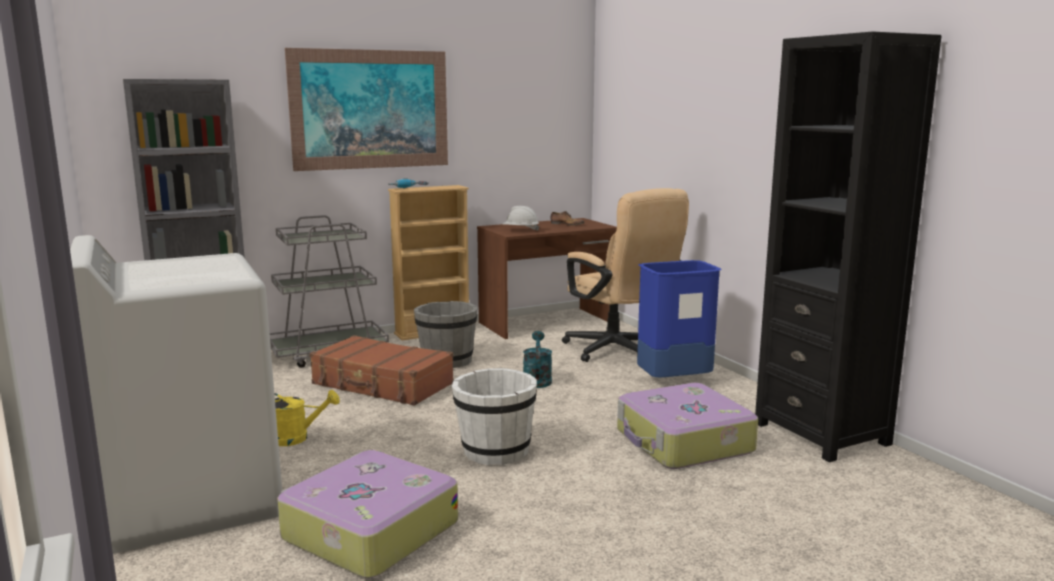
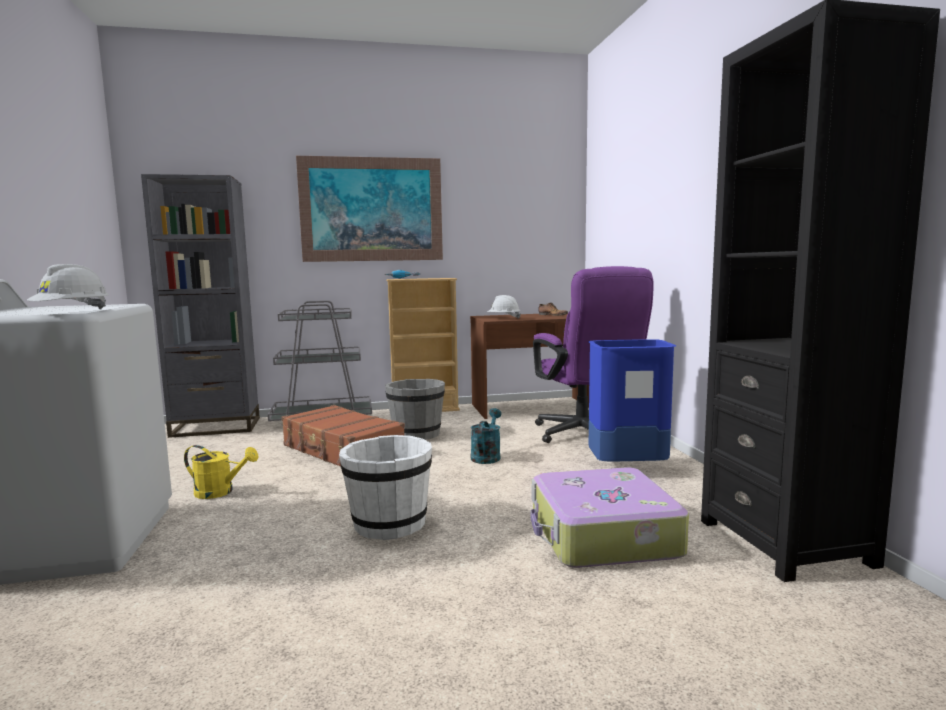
camera: 15 degrees right, 5 degrees down
(230, 276) = (72, 312): none -> white hard hat
(368, 531) = (181, 601): suitcase -> none
(619, 352) = (587, 436): beige office chair -> purple office chair

